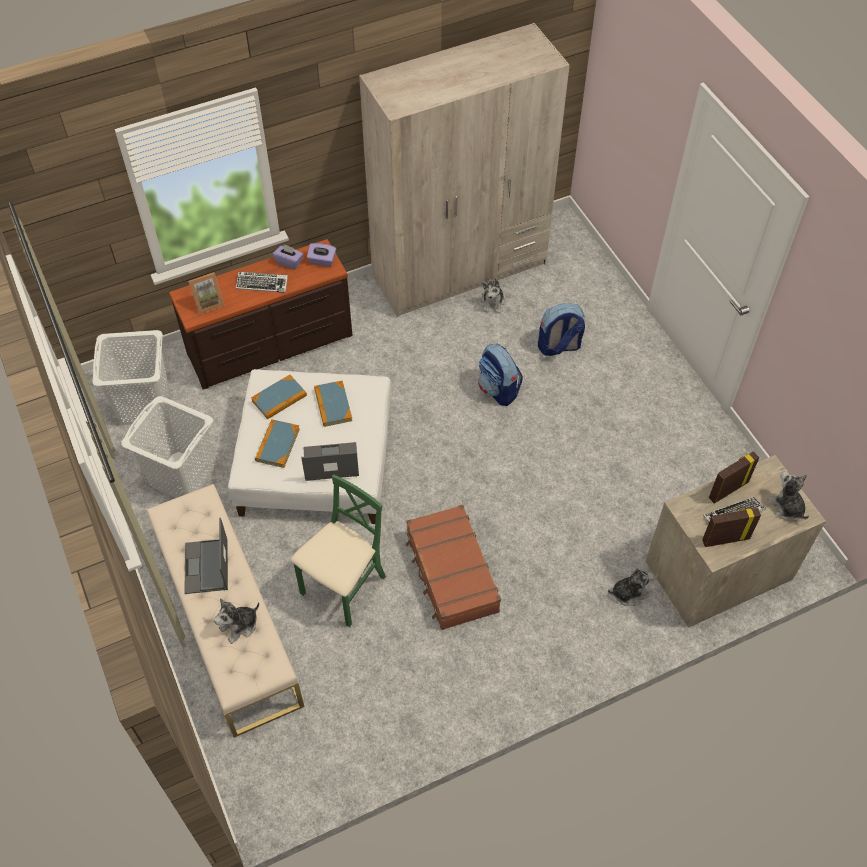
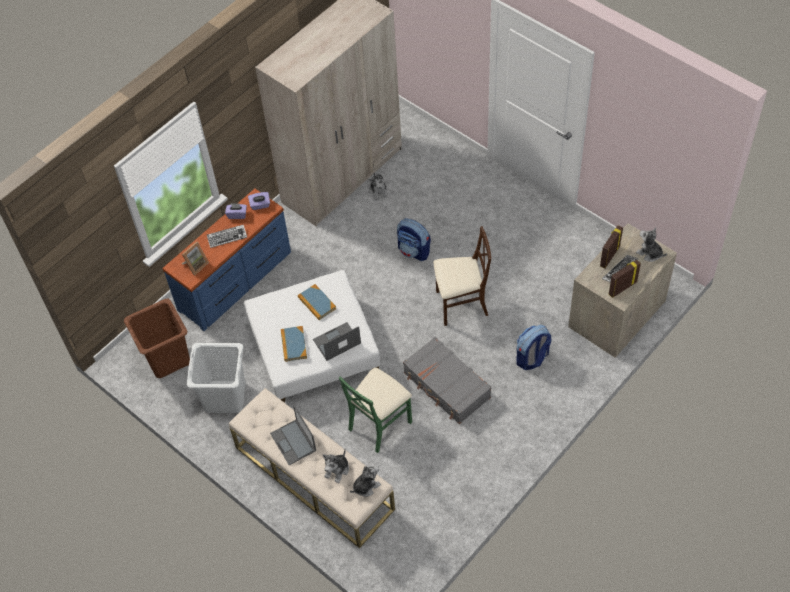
camera: 20 degrees left, 0 degrees up
(144, 404) = (167, 358): white laundry basket -> brown laundry basket
(271, 346) = (236, 281): brown dresser -> blue dresser
(279, 398) = (276, 313): book -> none
(344, 587) = (379, 424): green chair -> green chair turned 150 degrees counterclockwise
(451, 573) = (446, 386): brown suitcase -> grey suitcase
(522, 478) = (461, 304): none -> beige chair
(558, 347) = (440, 205): backpack -> backpack (532, 358)
(628, 593) = (567, 351): plush toy -> plush toy (366, 486)

